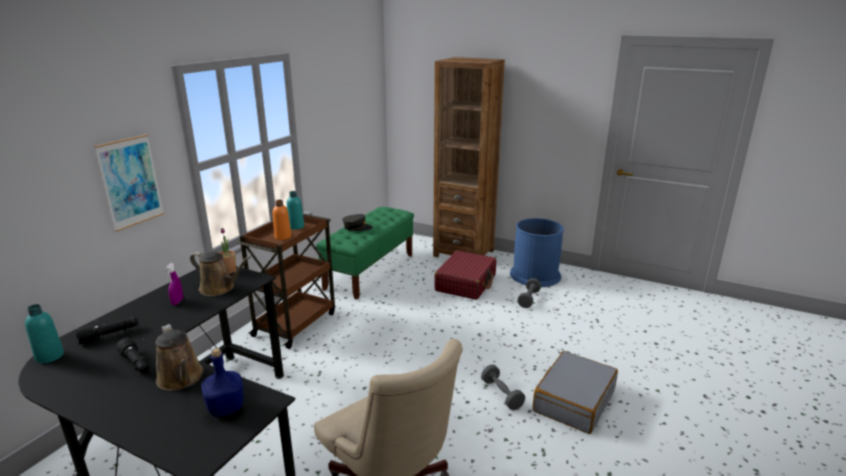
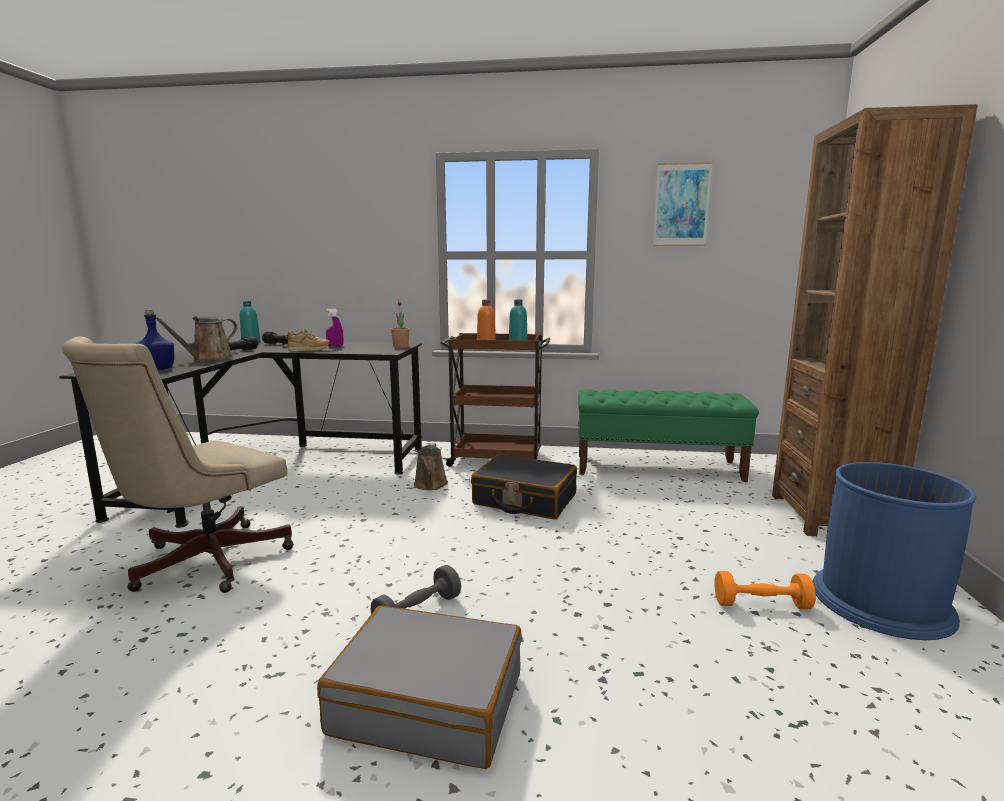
camera: 70 degrees right, 10 degrees down
(130, 182) = (377, 250): picture -> picture (681, 205)
(192, 317) = (309, 350): none -> beige shoe
(219, 288) = (364, 349): brown watering can -> brown watering can (430, 485)
(357, 227) = (642, 392): grey cap -> none
(382, 329) = (524, 500): none -> black suitcase
(466, 283) = (726, 534): red suitcase -> none
(529, 299) = (761, 604): grey dumbbell -> orange dumbbell

